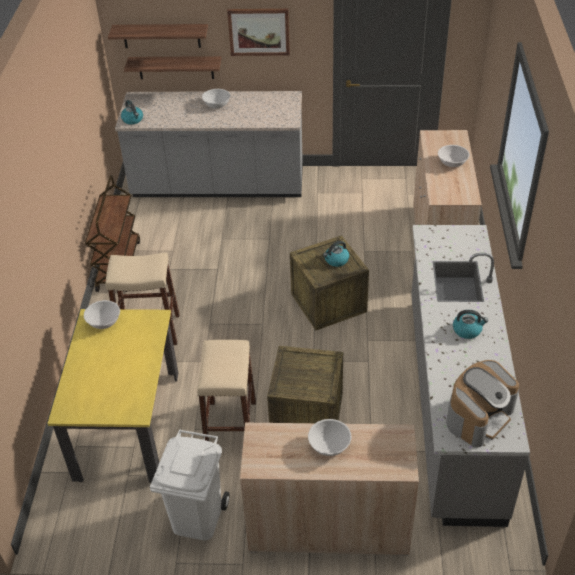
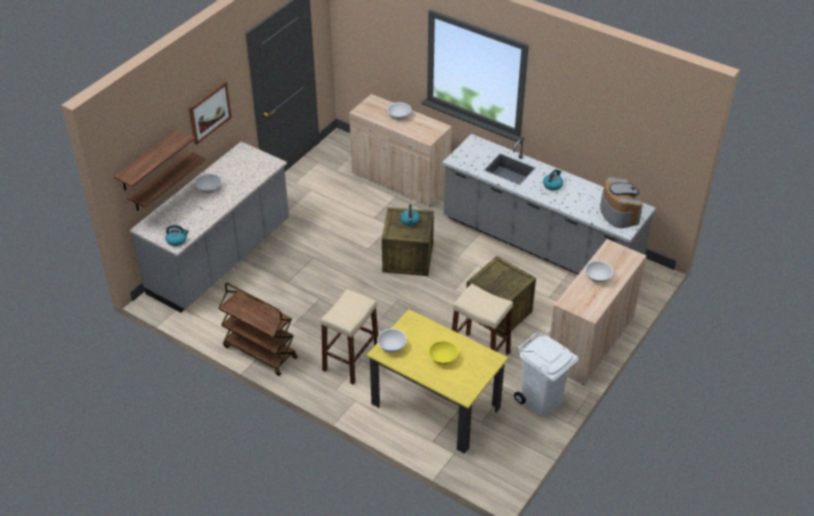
camera: 60 degrees left, 0 degrees up
(111, 369) = (442, 358): none -> yellow bowl

